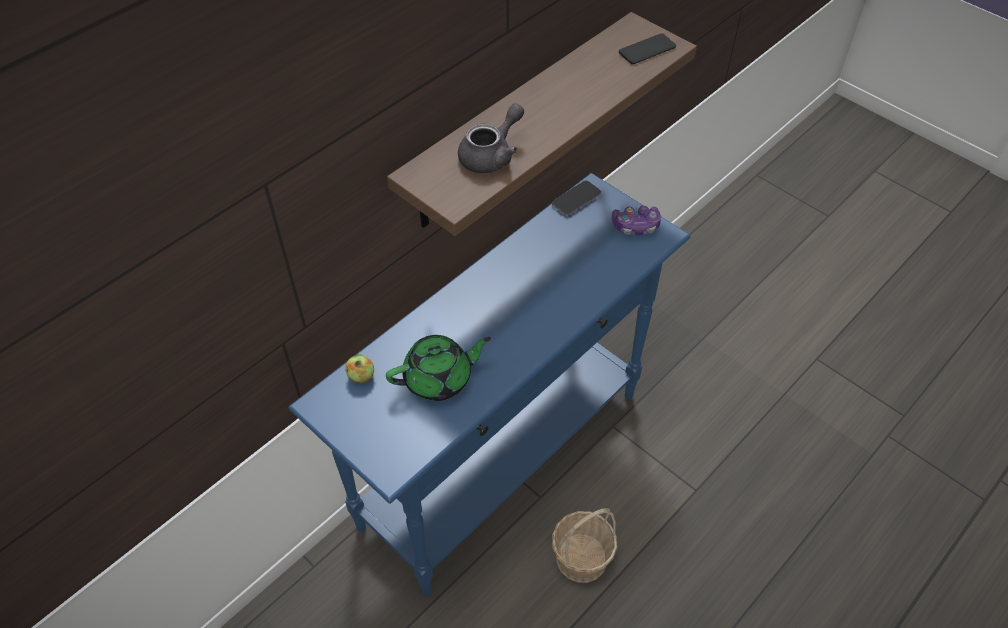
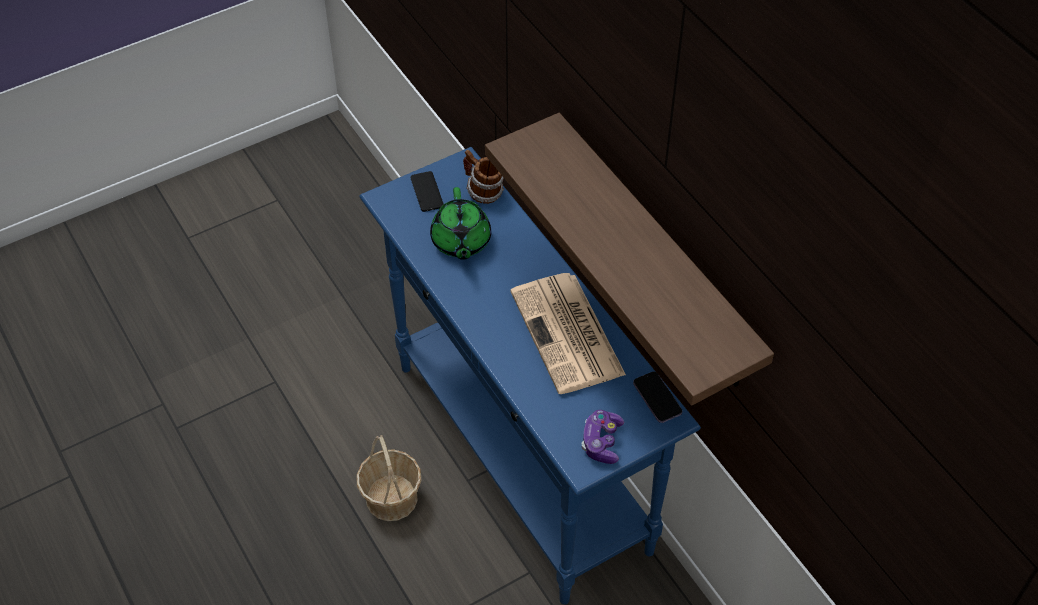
camera: 105 degrees right, 0 degrees up
(361, 376) = (483, 192): apple -> mug
(491, 155) = (561, 183): grey teapot -> none
(530, 268) = (568, 334): none -> newspaper
(647, 49) = (694, 345): phone -> phone (427, 192)

